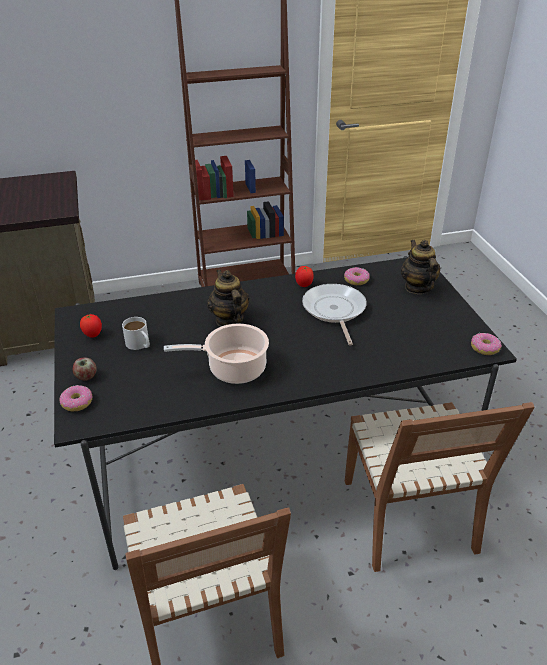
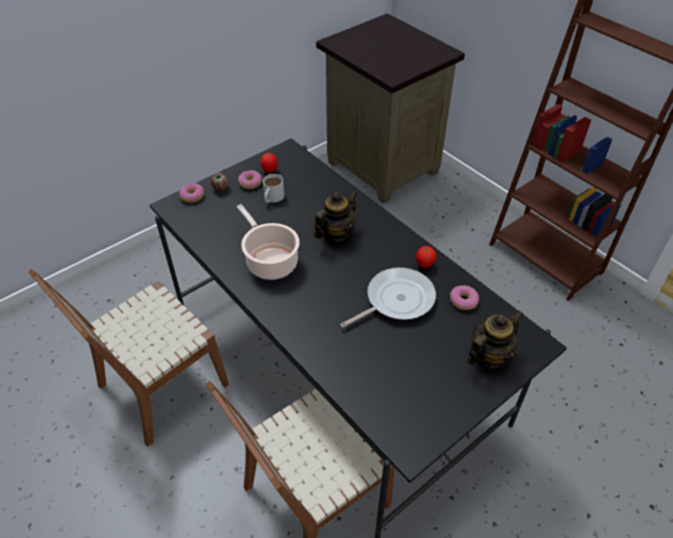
camera: 65 degrees right, 10 degrees up
(485, 348) = (410, 445): donut -> donut (250, 183)

